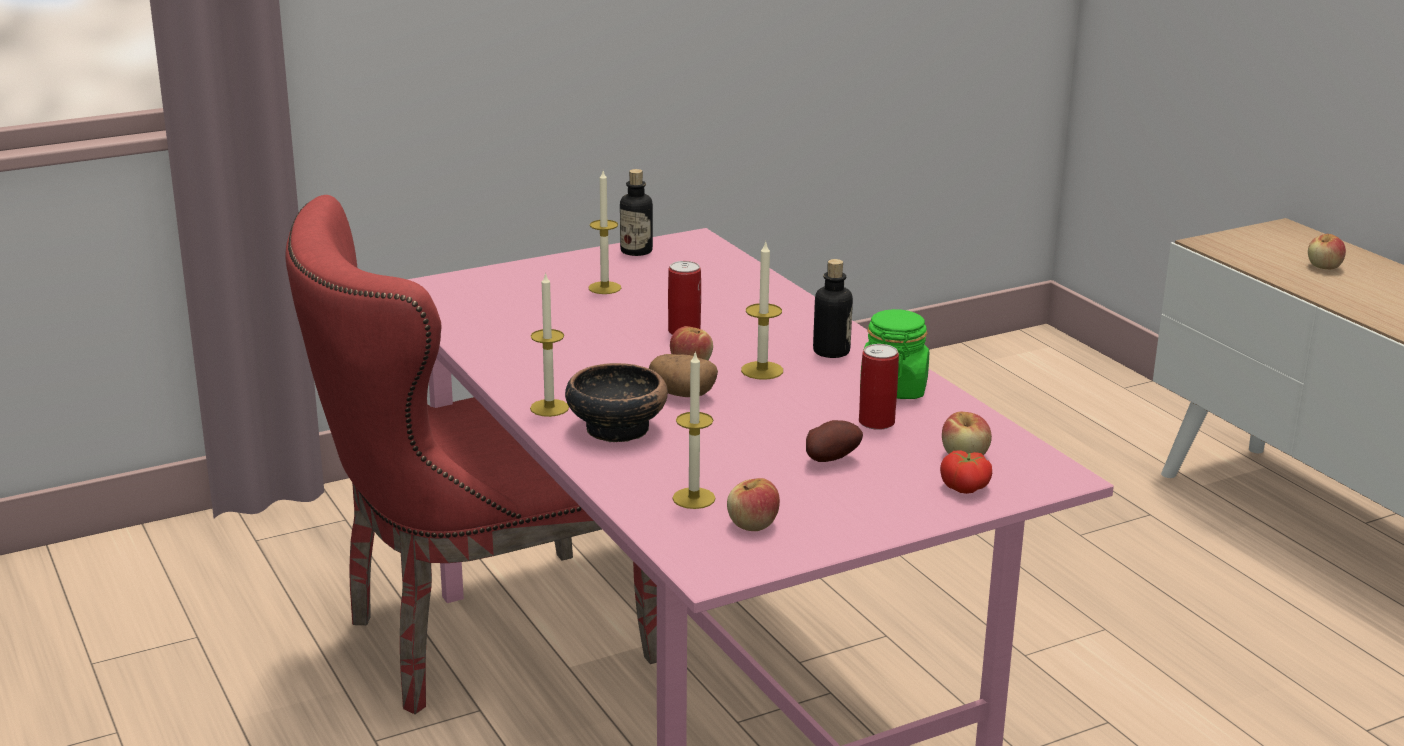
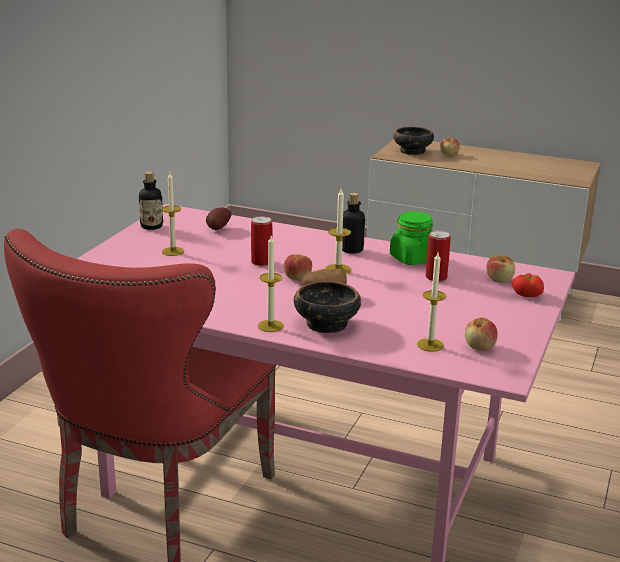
camera: 40 degrees left, 0 degrees up
(830, 459) = (451, 302): potato -> potato (217, 229)
(1264, 247) = (412, 151): none -> bowl

